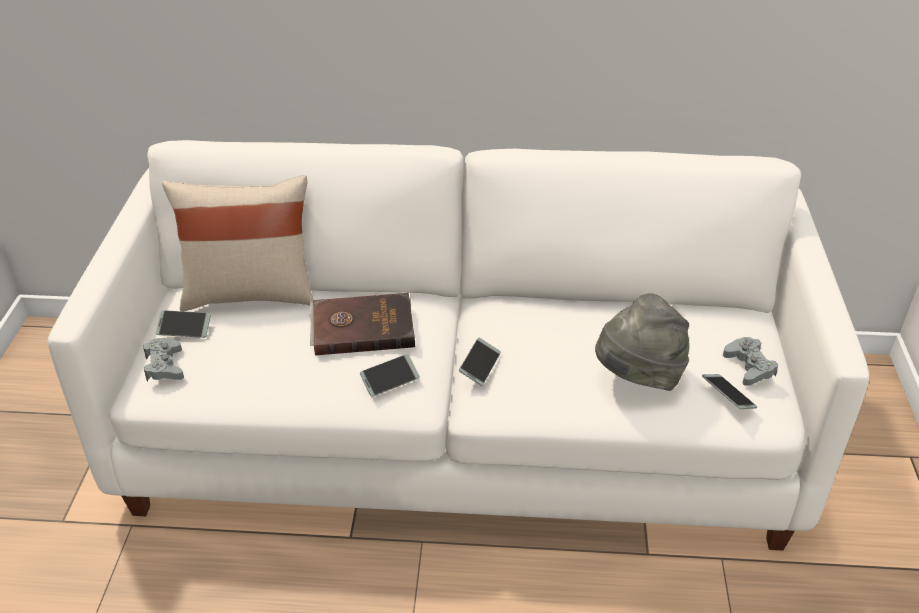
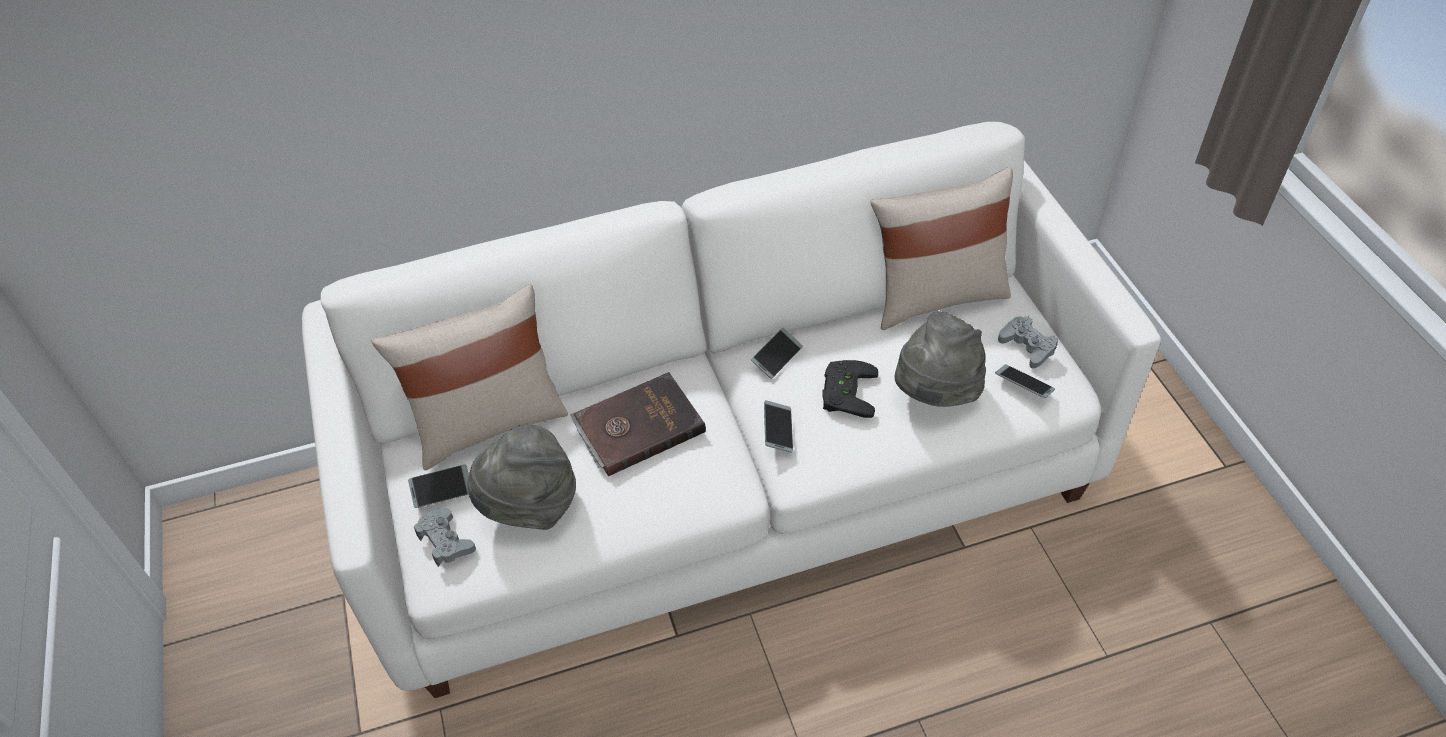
camera: 20 degrees left, 10 degrees up
(241, 358) = (530, 506): none -> grey hat
(390, 379) = (699, 477): phone -> phone (777, 357)
(555, 353) = (844, 392): none -> black game controller
(683, 306) = (936, 296): none -> beige pillow

